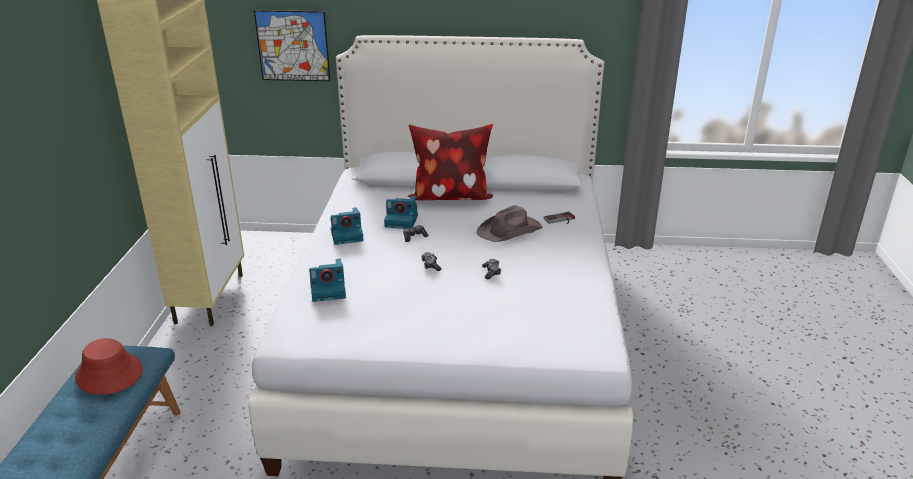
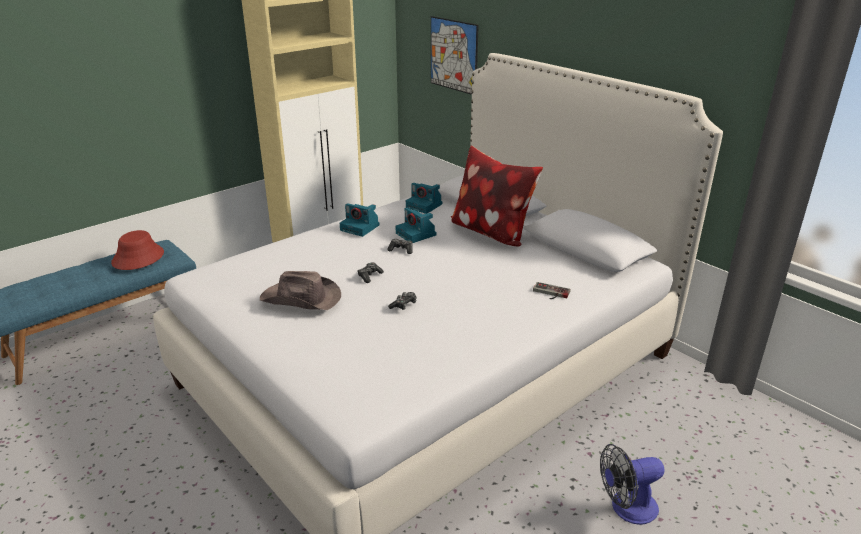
camera: 45 degrees right, 0 degrees up
(329, 290) = (273, 258): camera -> camera (425, 206)
(510, 231) = (485, 281): brown hat -> brown hat (302, 299)
(681, 346) = (626, 508): none -> fan

